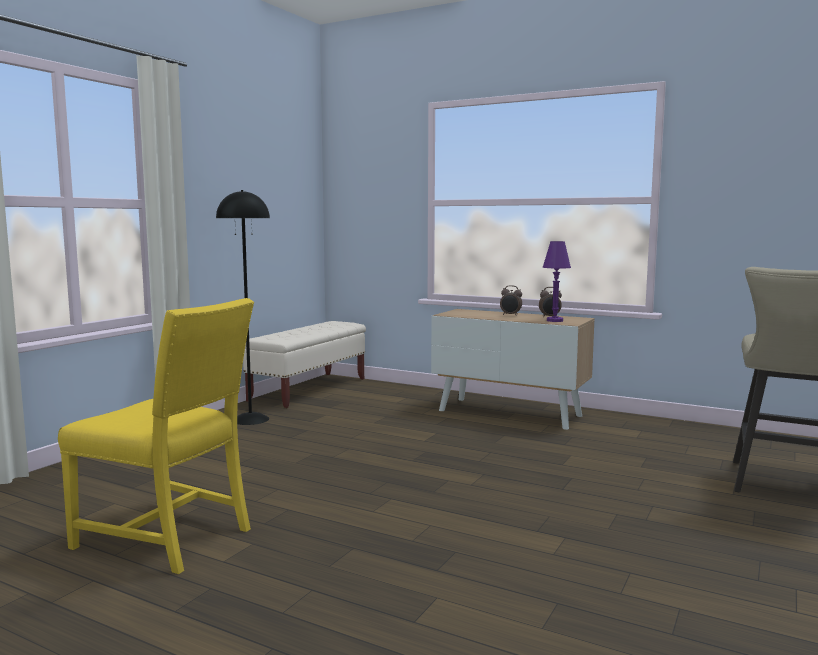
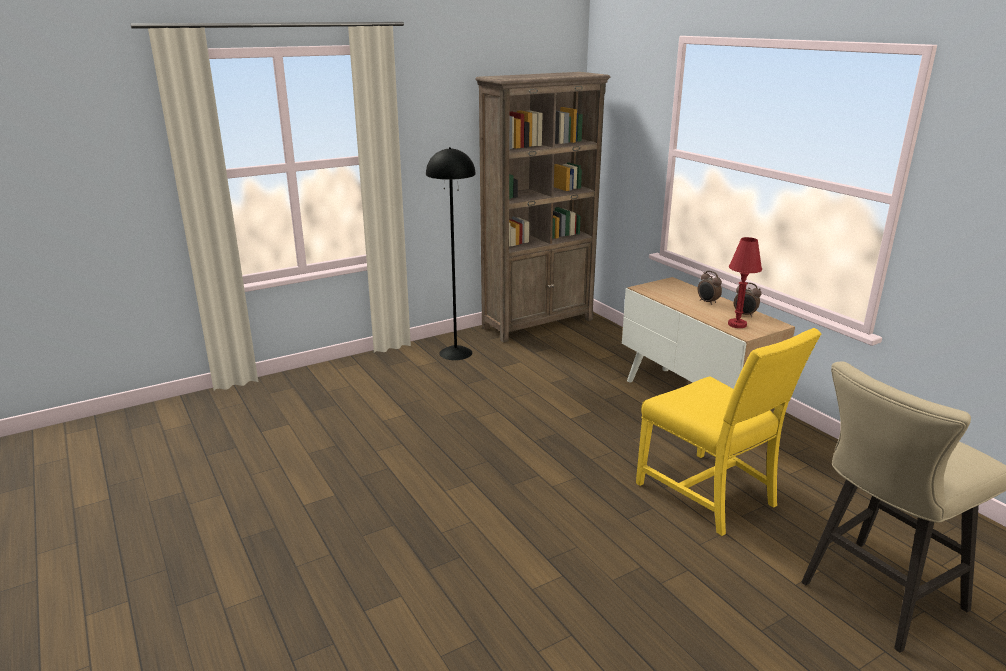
camera: 30 degrees right, 15 degrees up
(169, 537) = (292, 470): yellow chair -> yellow chair (710, 495)
(309, 390) = (538, 323): beige bench -> brown bookcase
(555, 320) = (737, 324): purple table lamp -> red table lamp

